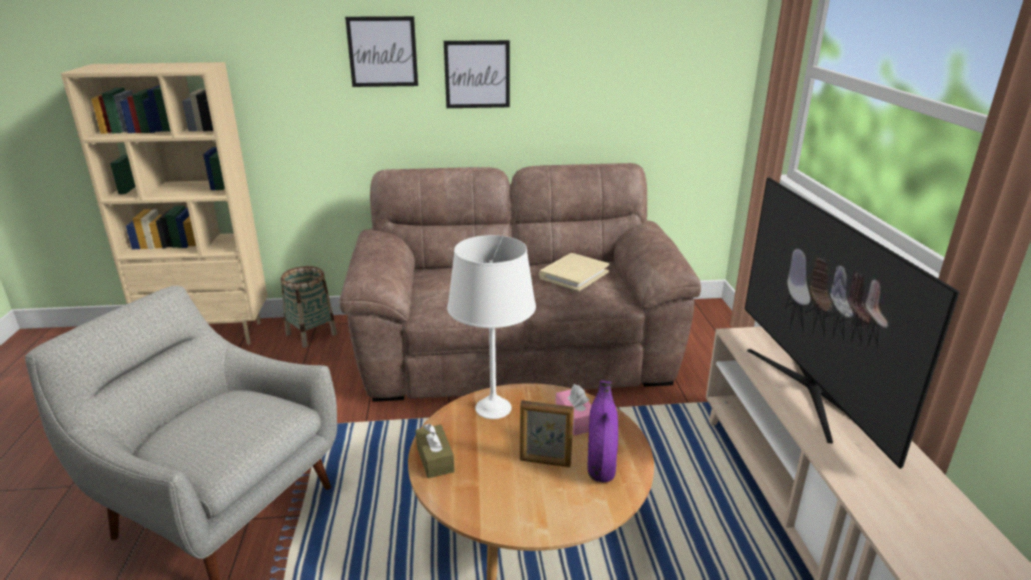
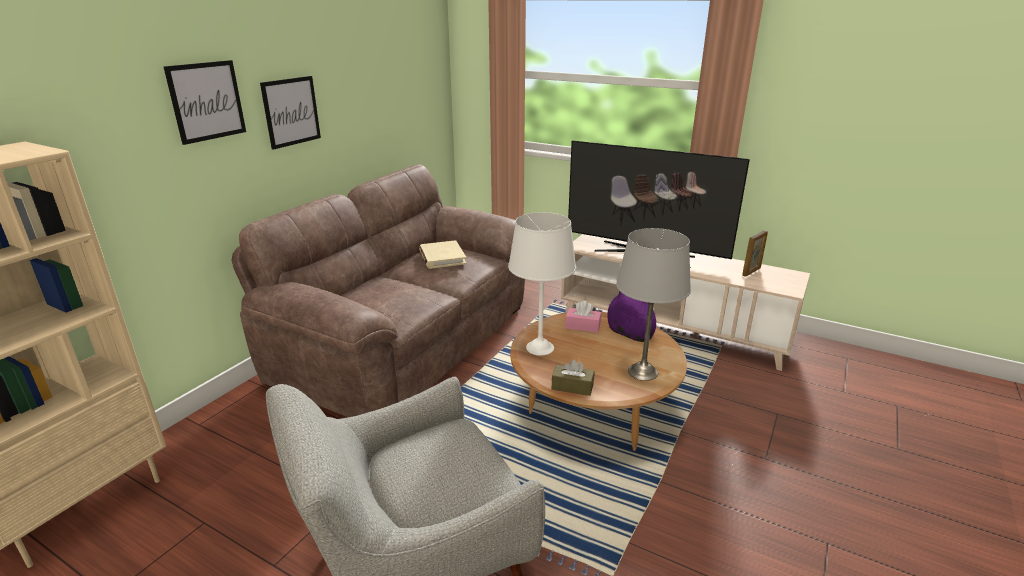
camera: 55 degrees left, 0 degrees up
(311, 334) = (212, 433): basket -> none
(519, 503) = (643, 372): none -> grey table lamp
(545, 462) = (613, 350): picture frame -> picture frame (751, 272)

